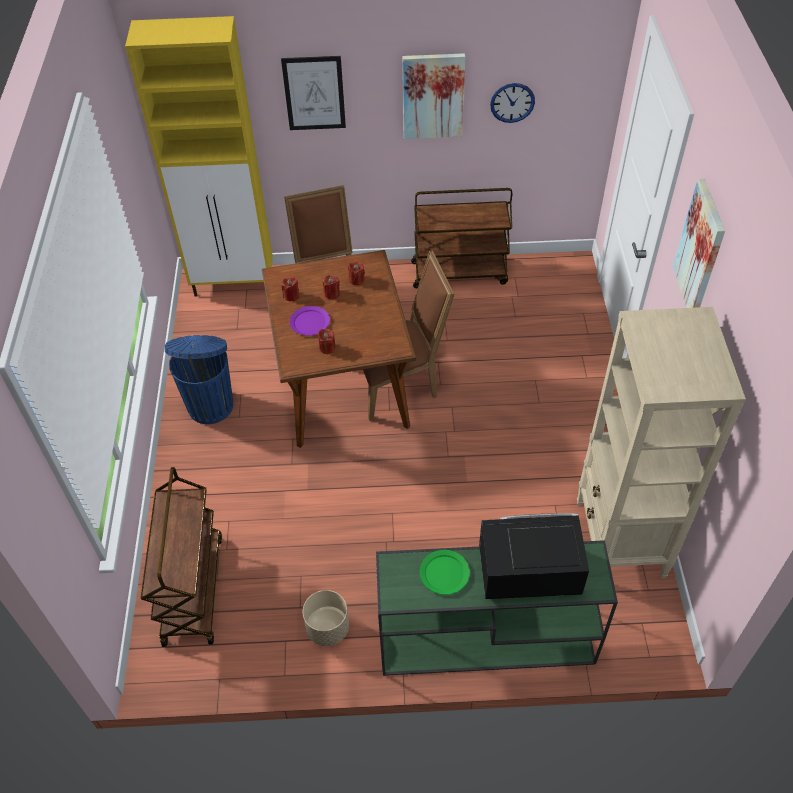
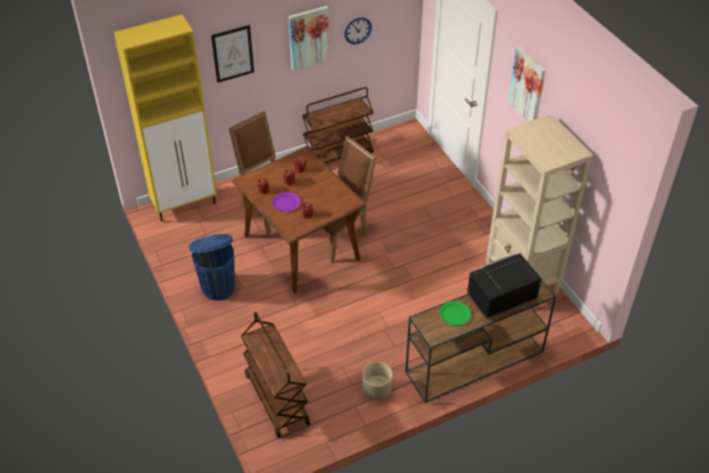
camera: 25 degrees left, 5 degrees down
(483, 640) = (473, 363): green console table -> brown console table

